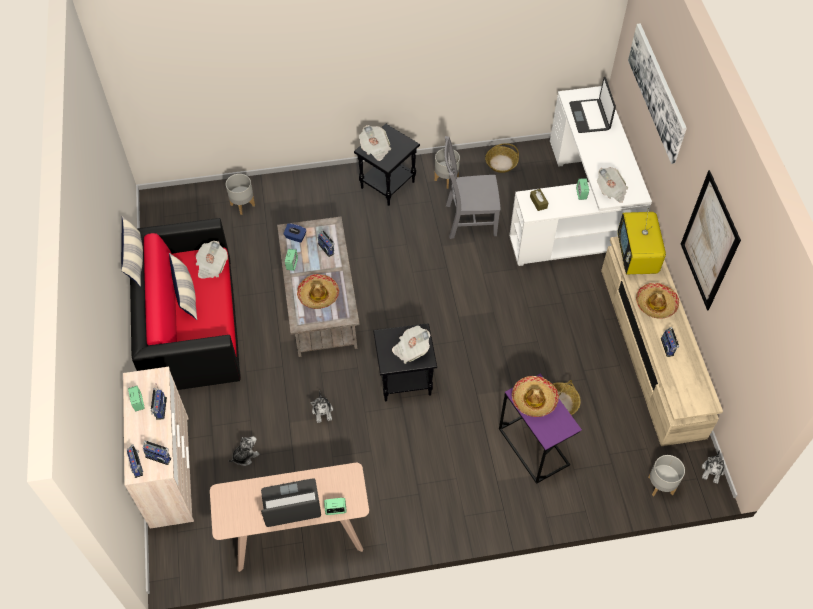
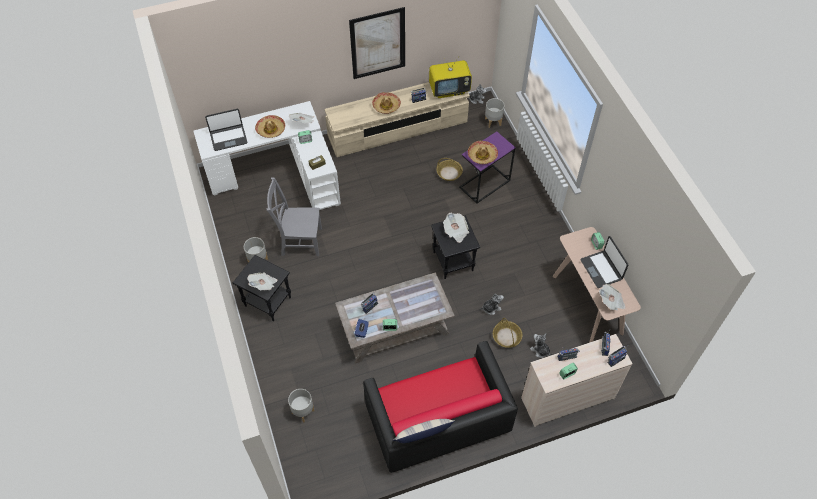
camera: 100 degrees left, 0 degrees up
(186, 294) = (431, 404): pillow -> none
(211, 266) = (399, 391): newspaper -> newspaper (611, 302)
(318, 295) = (416, 303): hat -> hat (271, 129)
(468, 220) = (299, 241): grey chair -> grey chair turned 105 degrees clockwise
(501, 163) = (237, 225): basket -> basket (506, 337)
(636, 258) = (349, 116): television -> television (449, 90)
(657, 91) = (257, 60): picture -> none

